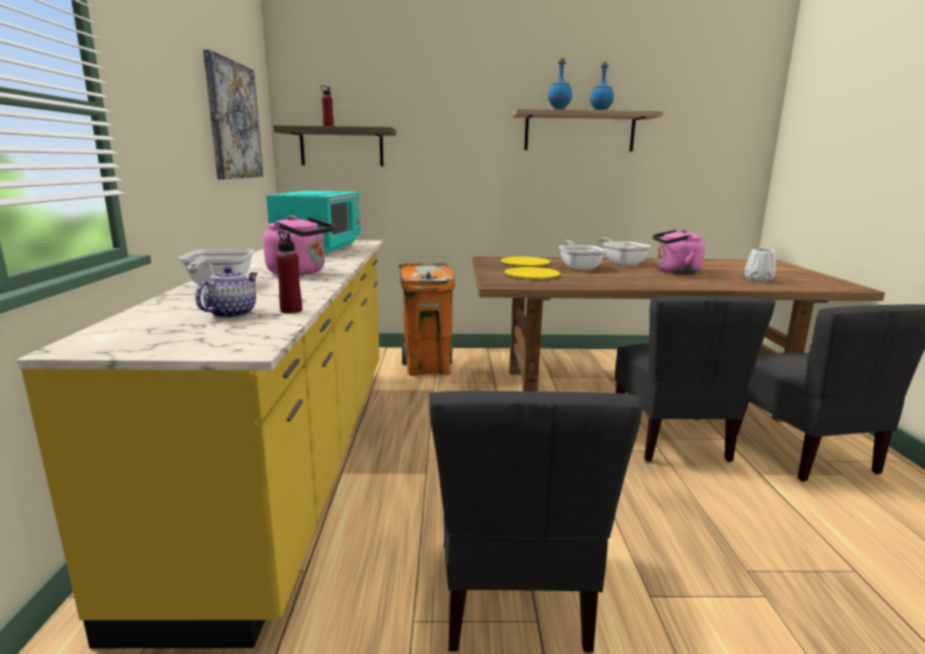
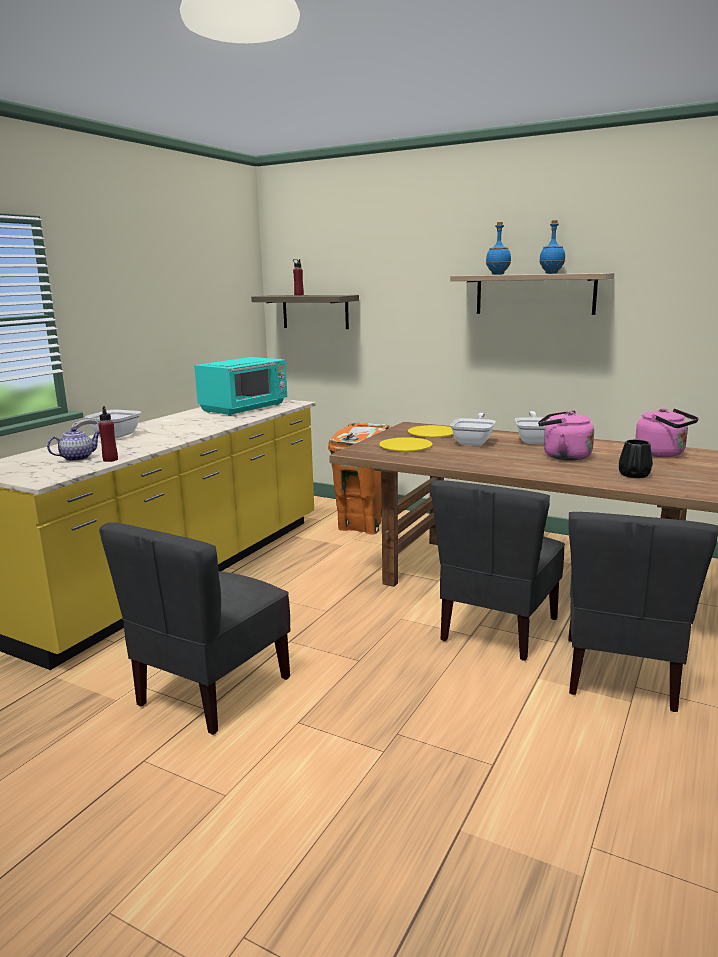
camera: 30 degrees right, 0 degrees up
(233, 120) = (203, 299): picture -> none
(300, 272) = (181, 430): pink kettle -> pink kettle (663, 454)
(758, 279) = (634, 474): white vase -> black vase

